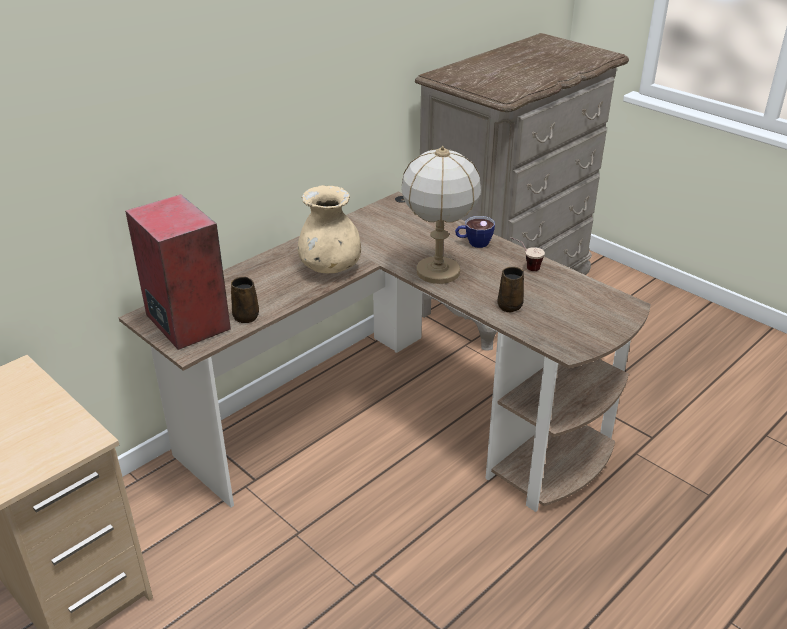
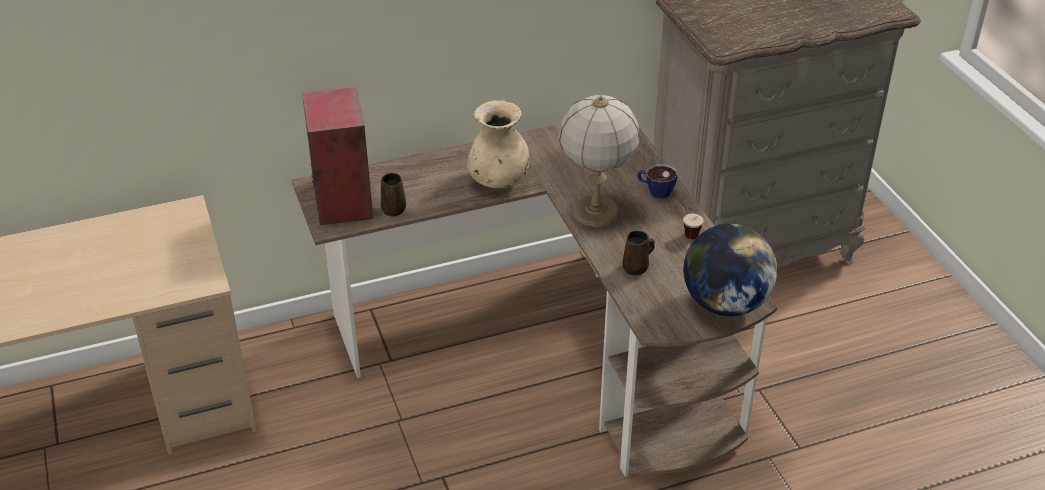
camera: 25 degrees right, 5 degrees up
(608, 313) = (725, 304): none -> globe

